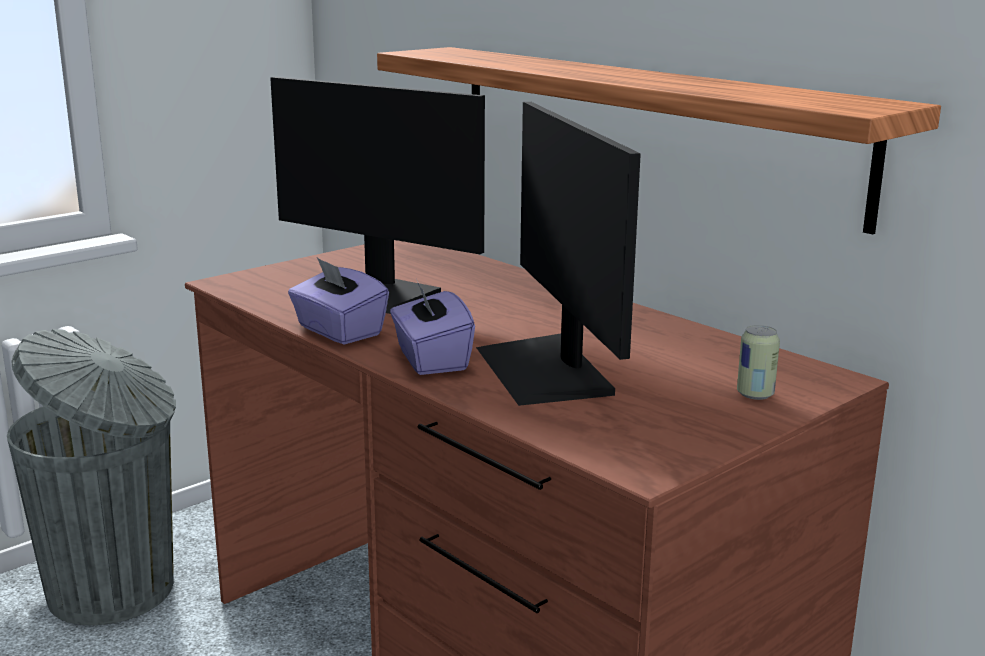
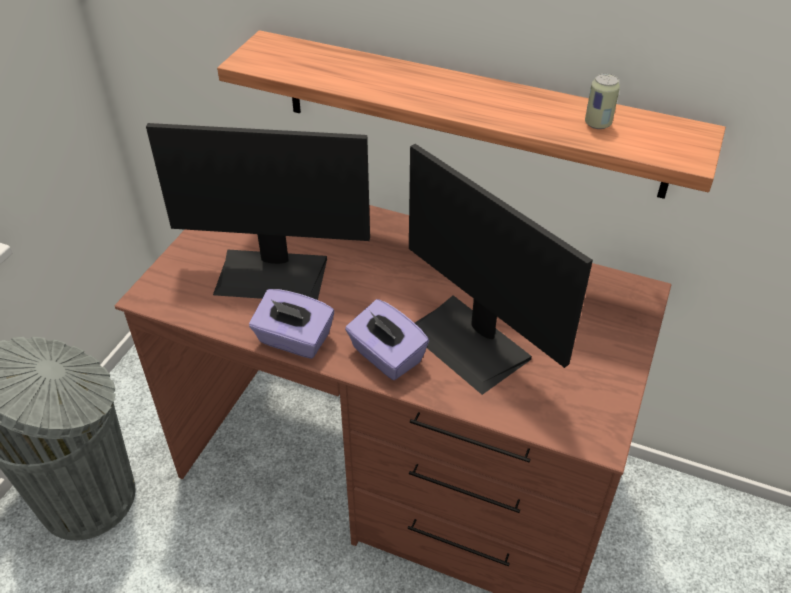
camera: 25 degrees left, 25 degrees up
(755, 394) = (609, 327): can -> can (597, 124)

